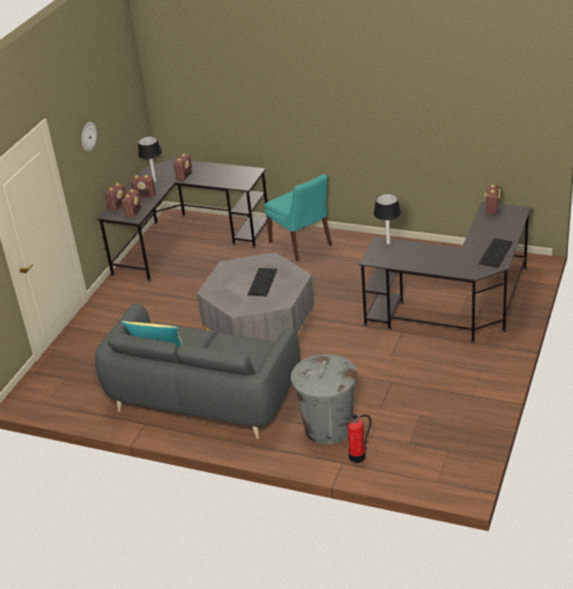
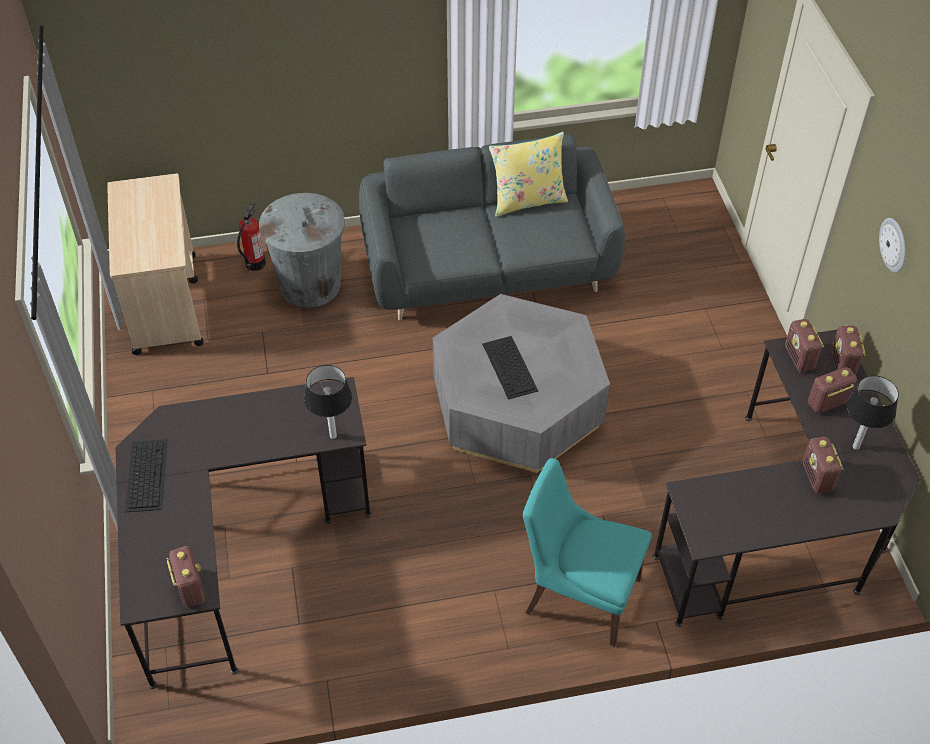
camera: 145 degrees right, 15 degrees up
(438, 450) = (165, 302): none -> beige cart

